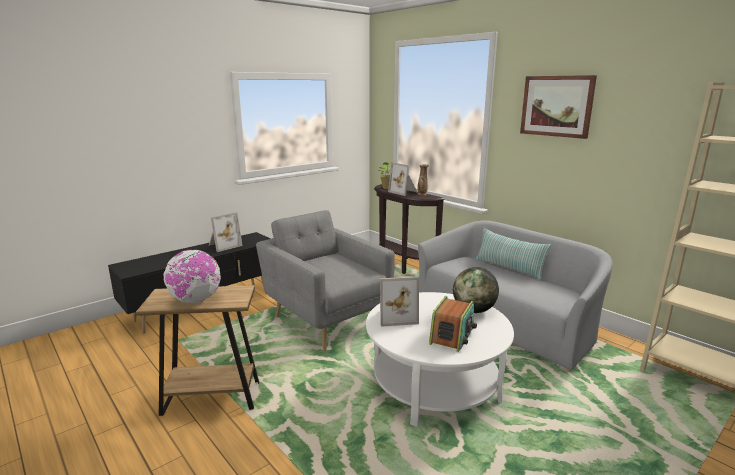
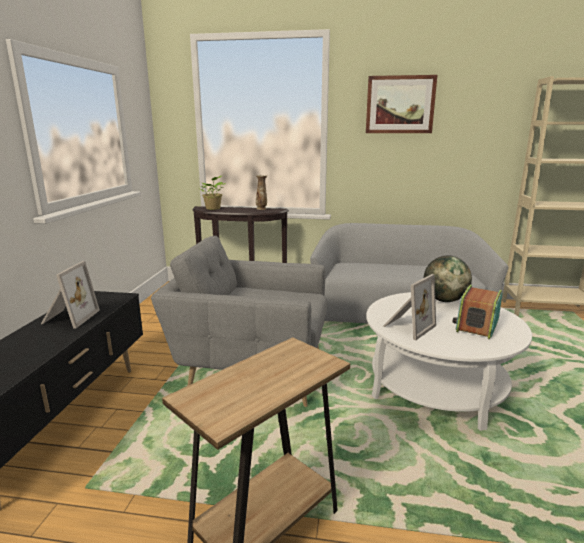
camera: 40 degrees left, 0 degrees up
(195, 300) = (270, 384): globe -> none
(404, 192) = (239, 209): picture frame -> none
(452, 336) = (476, 325): radio -> radio turned 135 degrees counterclockwise
(509, 268) = (387, 263): pillow -> none

